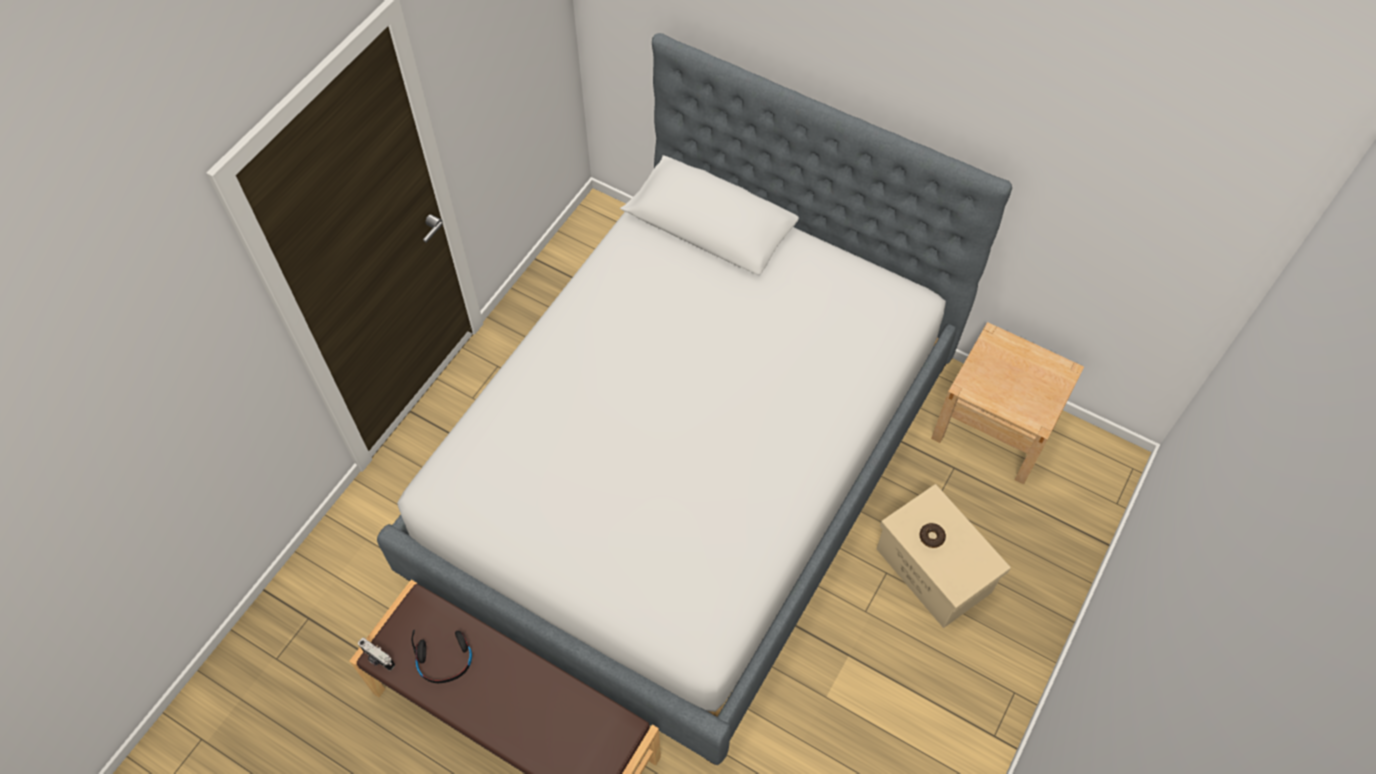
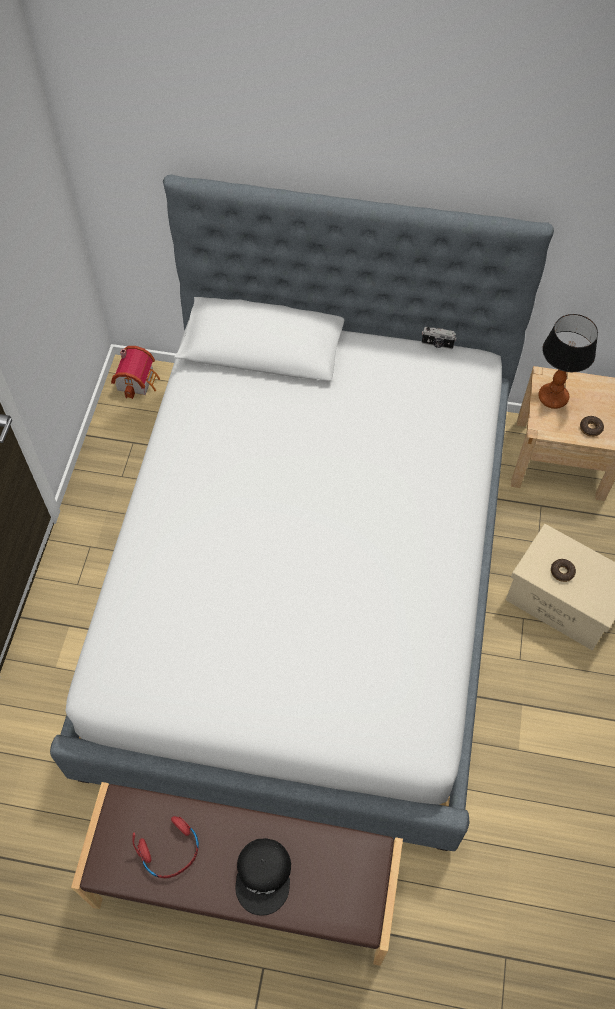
camera: 20 degrees left, 0 degrees up
(378, 658) = (101, 874): camera -> camera (437, 344)
(445, 660) = (170, 850): black headphones -> red headphones
(518, 713) = (264, 876): none -> black cap
(604, 220) = (138, 380): none -> toy house
(992, 359) = (552, 397): none -> table lamp
(1018, 403) = (590, 428): none -> donut

